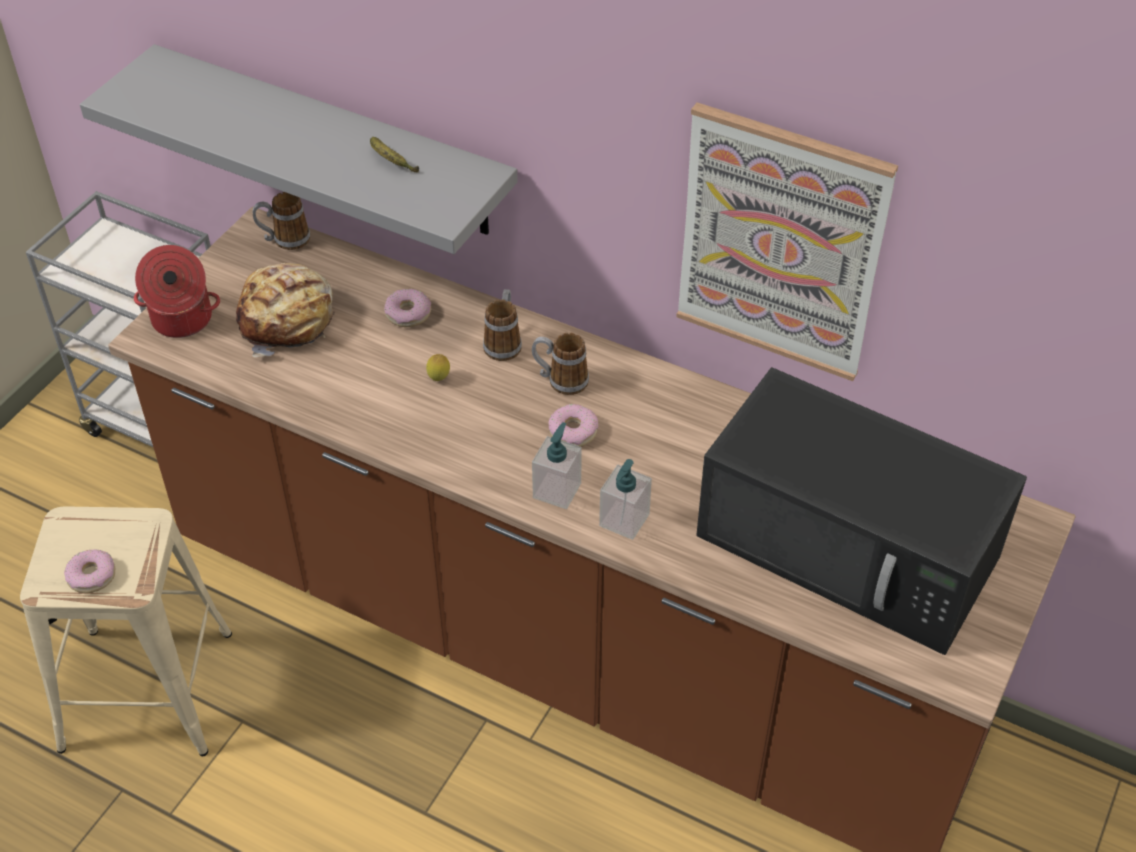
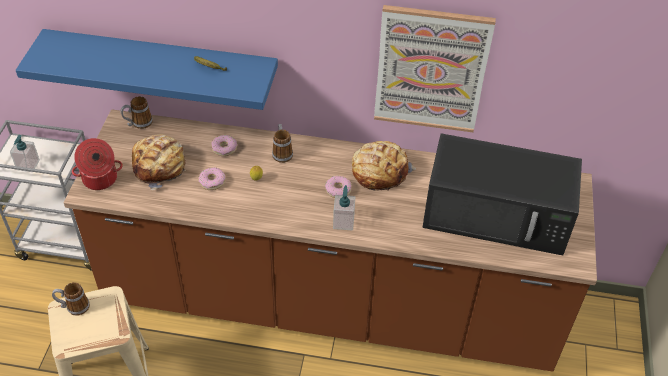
camera: 20 degrees left, 0 degrees up
(92, 576) = (90, 333): donut -> donut (212, 182)
(333, 141) = (161, 64): grey shelf -> blue shelf
(560, 380) = (320, 165): mug -> mug (73, 307)
(624, 520) = (383, 228): soap dispenser -> soap dispenser (28, 165)
(663, 415) = (379, 171): none -> bread

